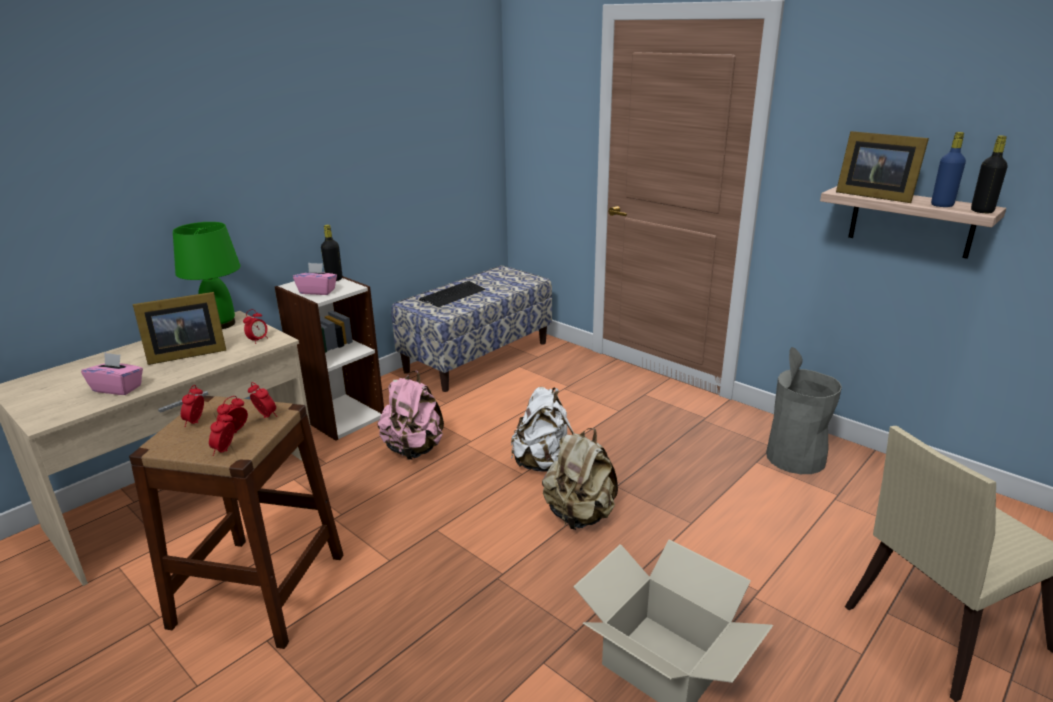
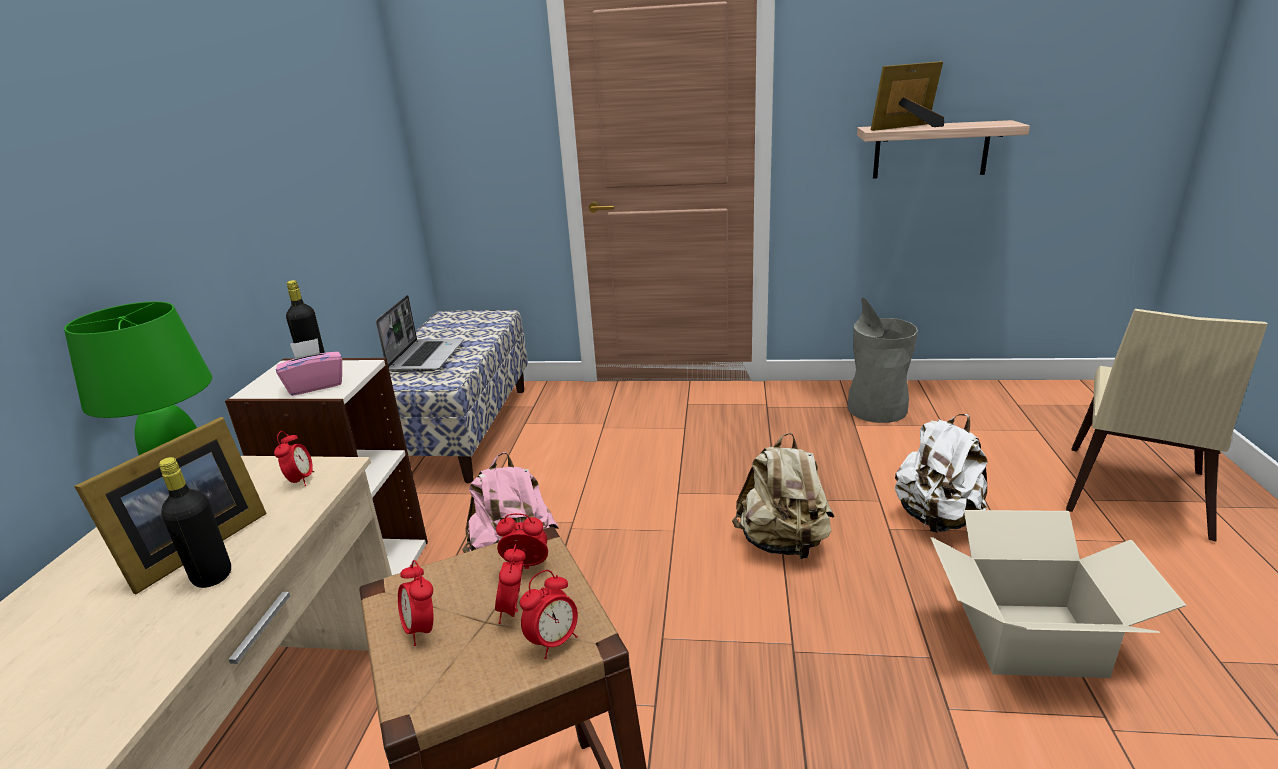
camera: 35 degrees left, 0 degrees up
(118, 388) = (132, 657): pink tissue box -> none
(225, 450) = (553, 642): alarm clock -> alarm clock turned 105 degrees counterclockwise
(452, 295) = (426, 356): keyboard -> laptop
(544, 464) = (682, 510): white backpack -> white backpack (937, 518)
(873, 195) = (908, 127): picture frame -> picture frame turned 150 degrees clockwise
(942, 205) = (973, 125): blue bottle -> none
(982, 211) = (1009, 123): black bottle -> black bottle (212, 576)

